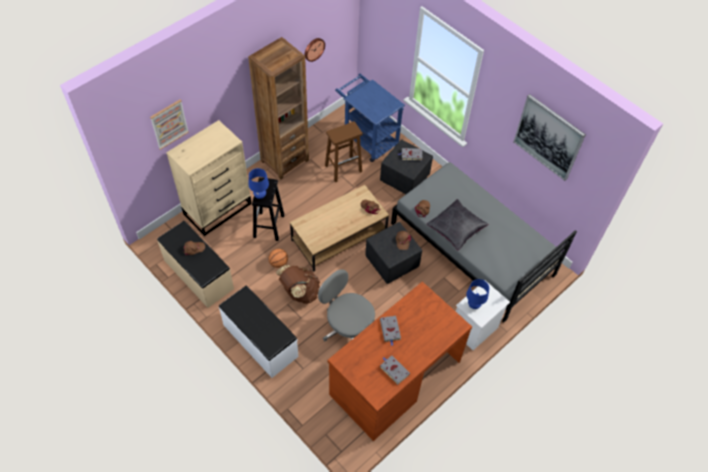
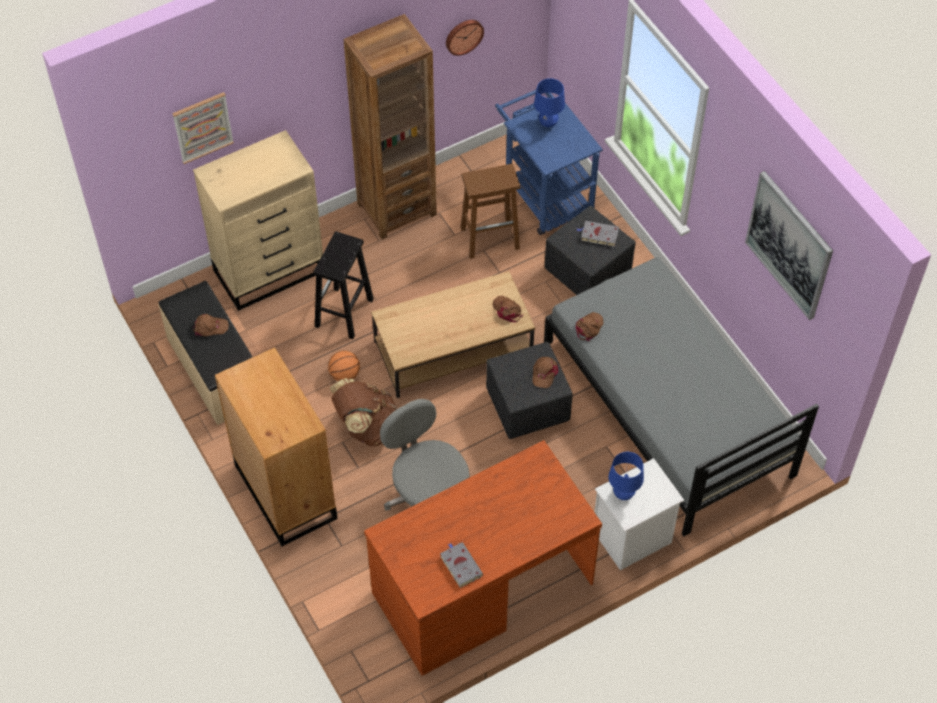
camera: 15 degrees right, 0 degrees up
(260, 195) = (329, 261): blue table lamp -> blue table lamp (548, 123)
(260, 341) = (285, 491): white bench -> brown dresser
(390, 330) = (472, 505): grey book -> none
(456, 228) = (635, 368): black pillow -> none

